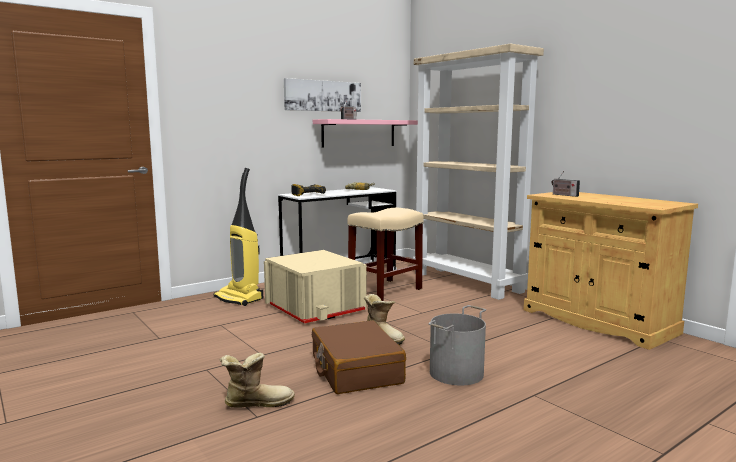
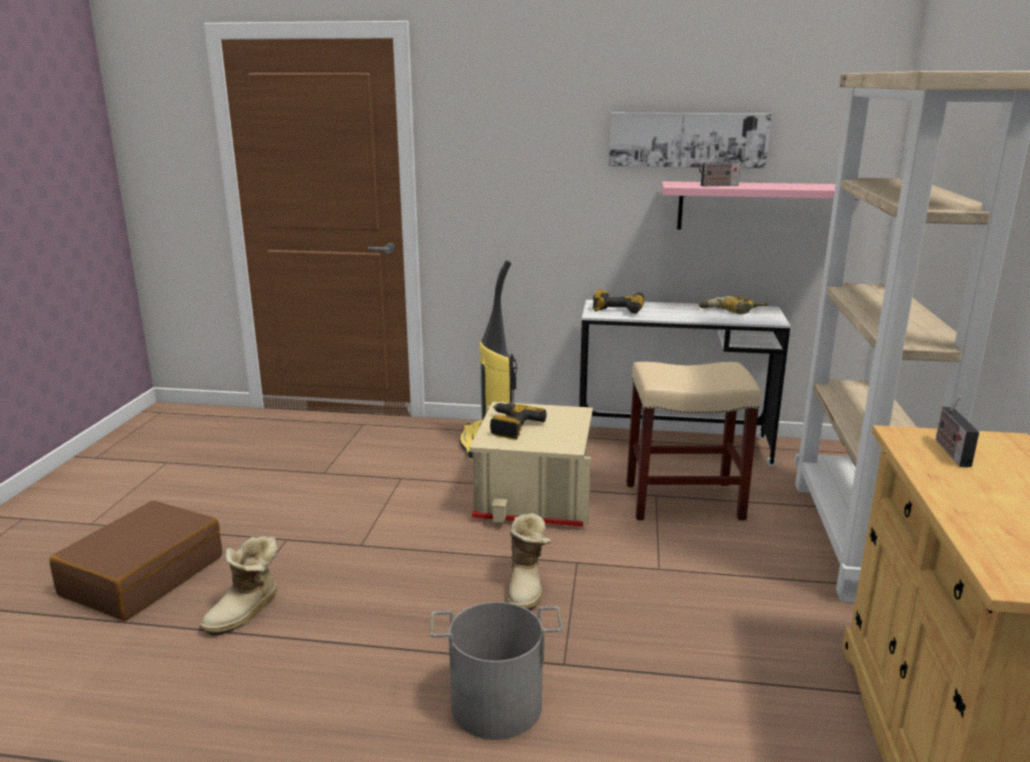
camera: 45 degrees right, 10 degrees up
(257, 403) = (246, 612): boot -> boot turned 90 degrees clockwise
(302, 263) = (511, 427): none -> power drill
(355, 370) = (401, 624): brown suitcase -> brown suitcase (143, 575)

